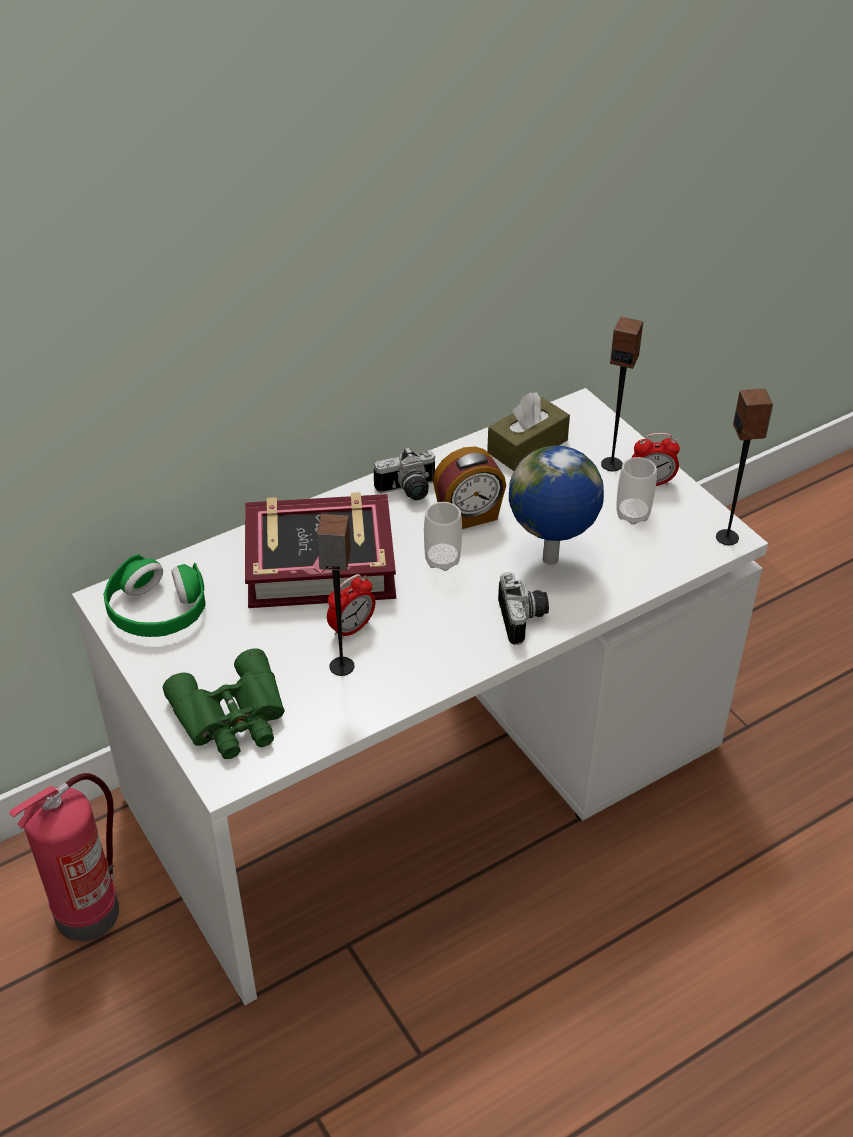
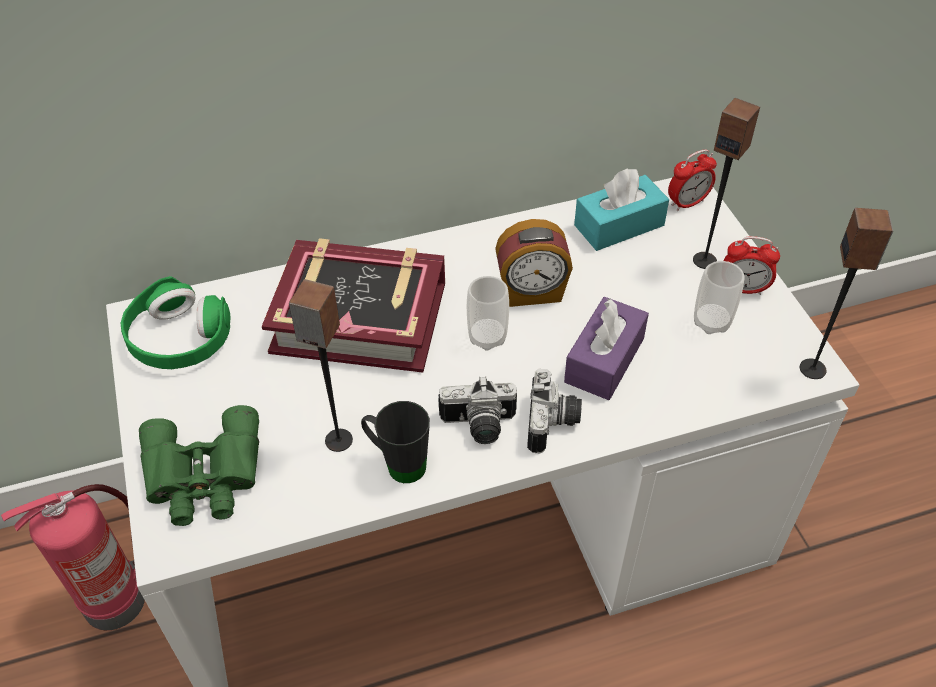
camera: 15 degrees right, 5 degrees up
(352, 628) = (365, 398): alarm clock -> alarm clock (687, 203)
(401, 675) = (397, 463): none -> black mug
(408, 491) = (478, 254): camera -> camera (478, 426)
(527, 446) = (619, 225): brown tissue box -> turquoise tissue box
(551, 561) = (604, 360): globe -> purple tissue box

